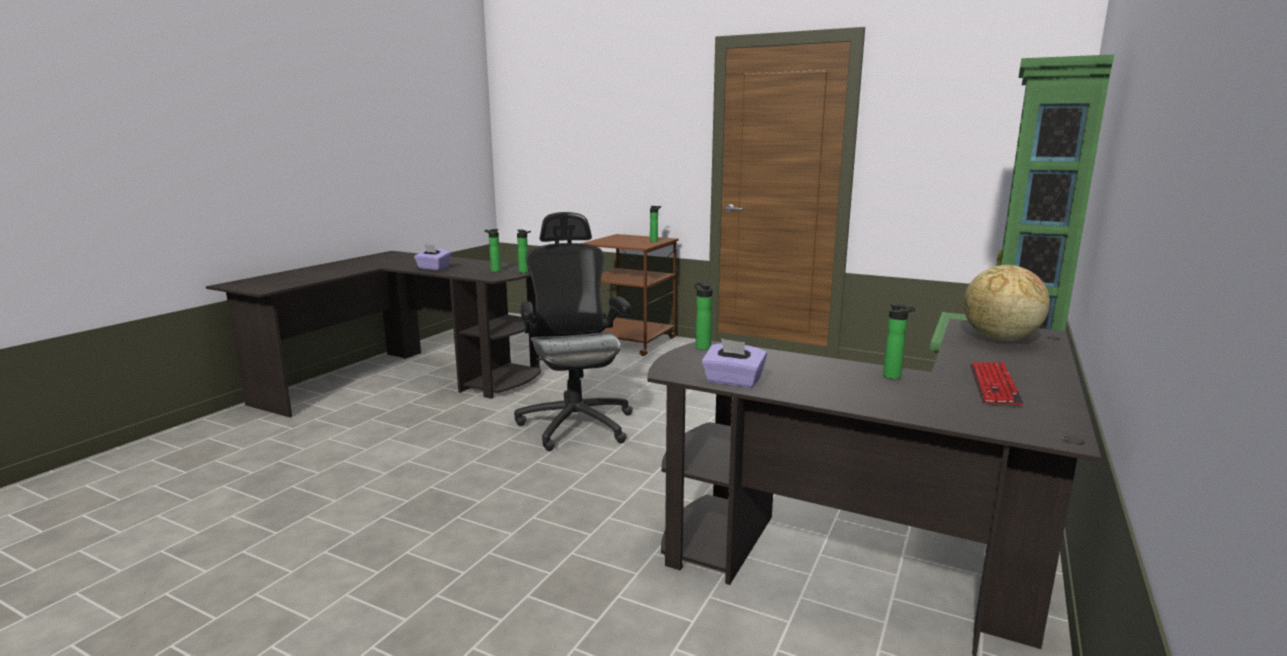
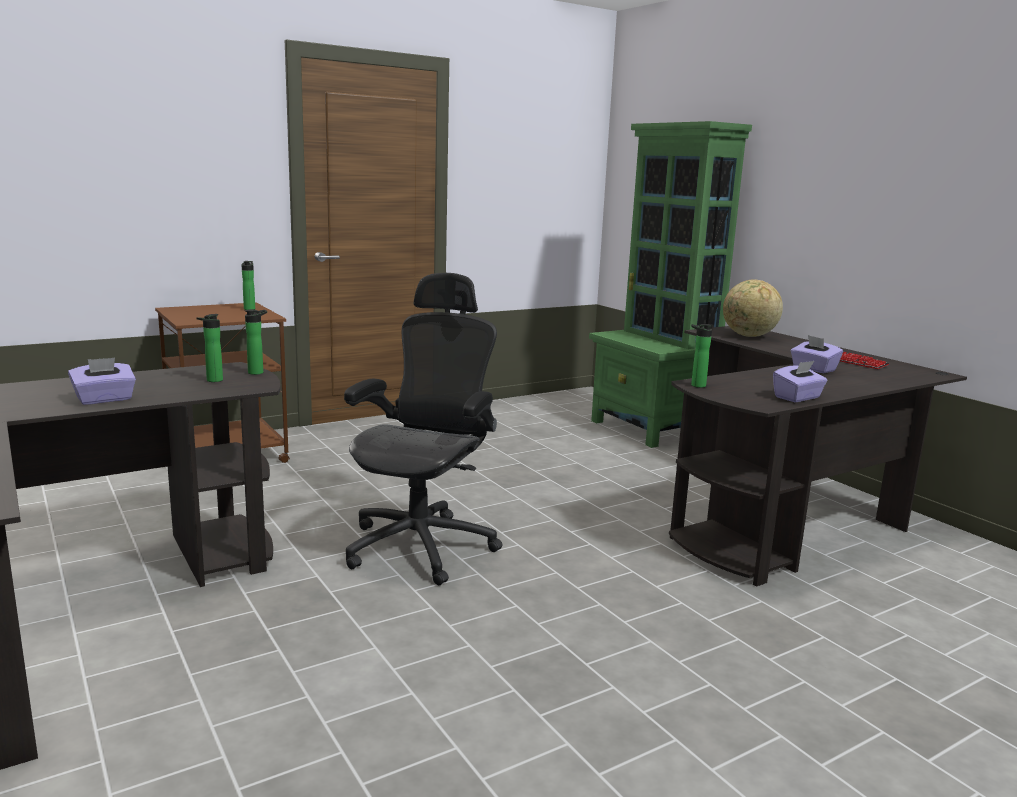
camera: 60 degrees left, 0 degrees up
(576, 423) = (423, 544): office chair -> office chair turned 90 degrees clockwise
(895, 377) = (813, 369): bottle -> purple tissue box

